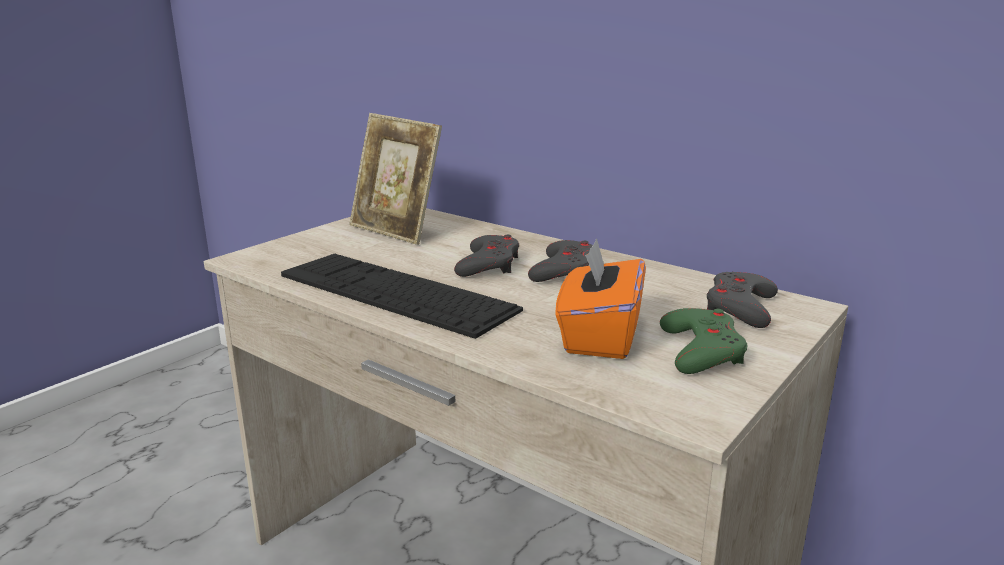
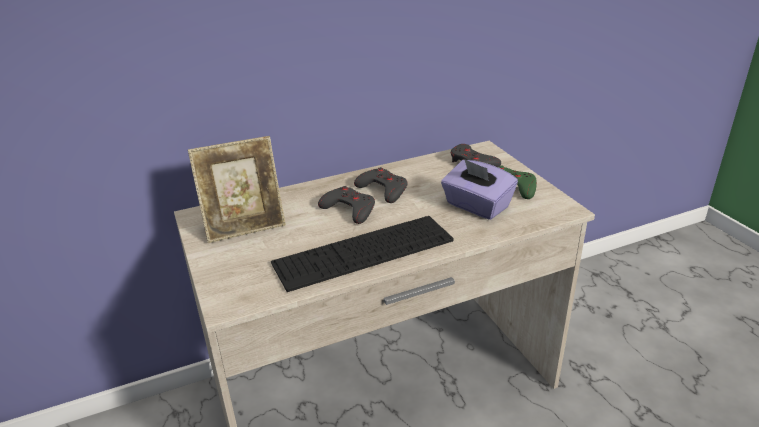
camera: 60 degrees left, 10 degrees up
(599, 336) = (476, 206): orange tissue box -> purple tissue box

